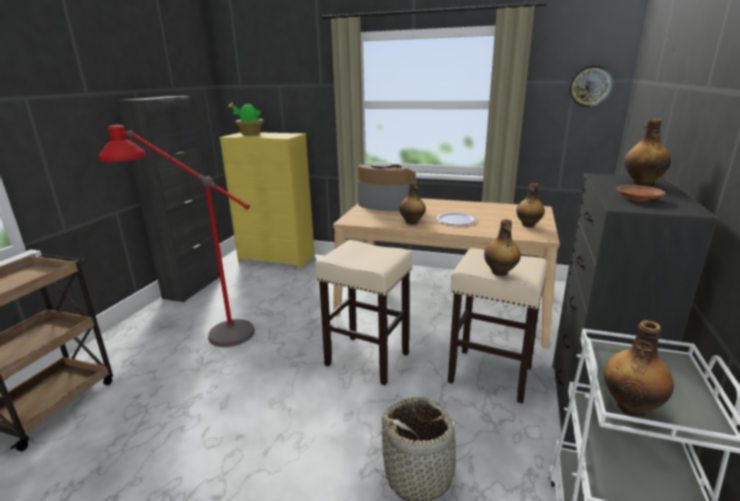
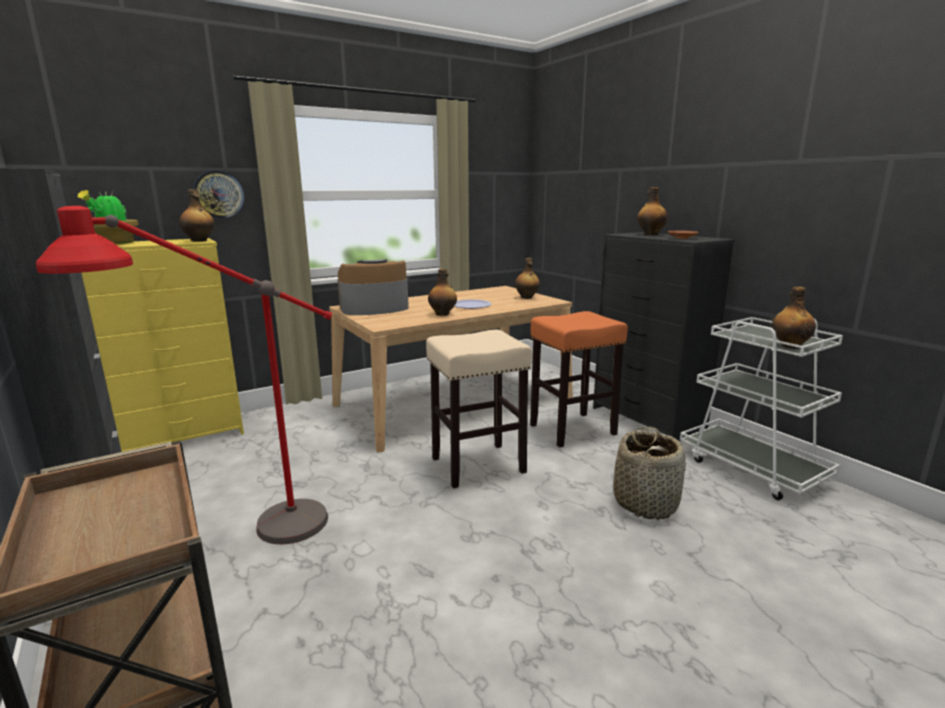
camera: 50 degrees left, 5 degrees down
(489, 374) = (571, 430): beige stool -> orange stool
(500, 272) = (591, 323): bottle -> bottle (199, 241)
(590, 86) = (506, 177): wall clock -> wall clock (218, 194)

